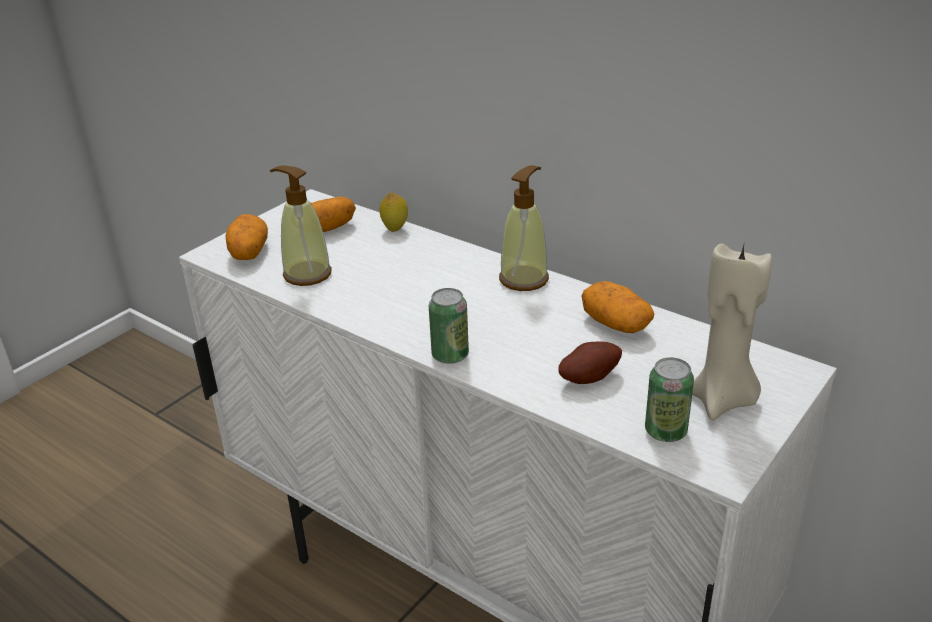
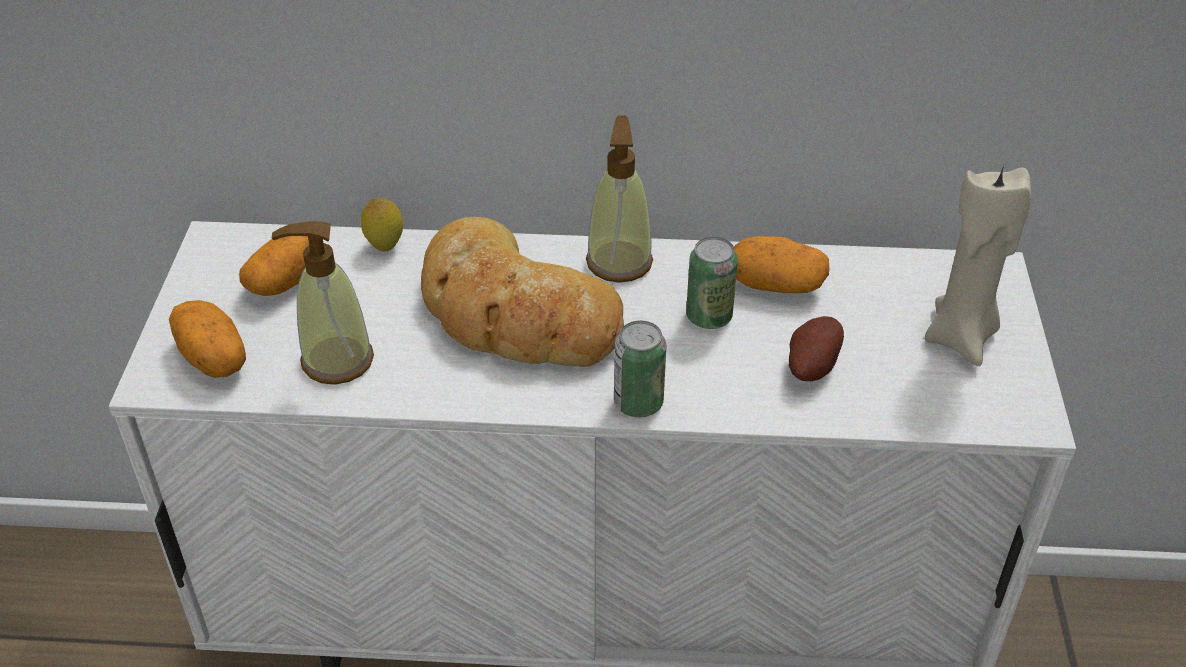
camera: 35 degrees left, 10 degrees up
(429, 284) = (514, 312): none -> bread
(665, 431) = (943, 398): can -> can (709, 317)

